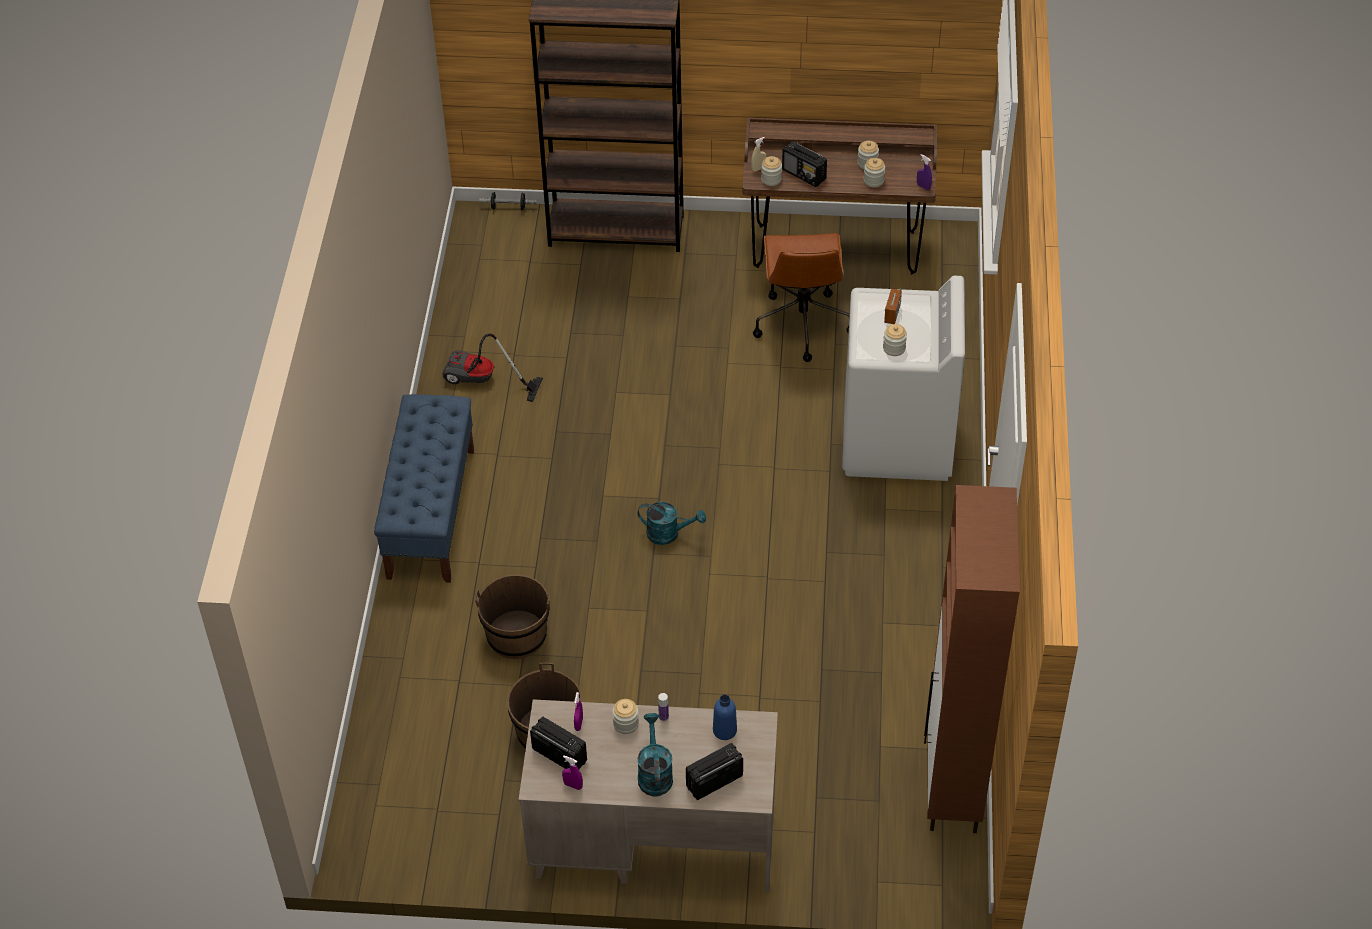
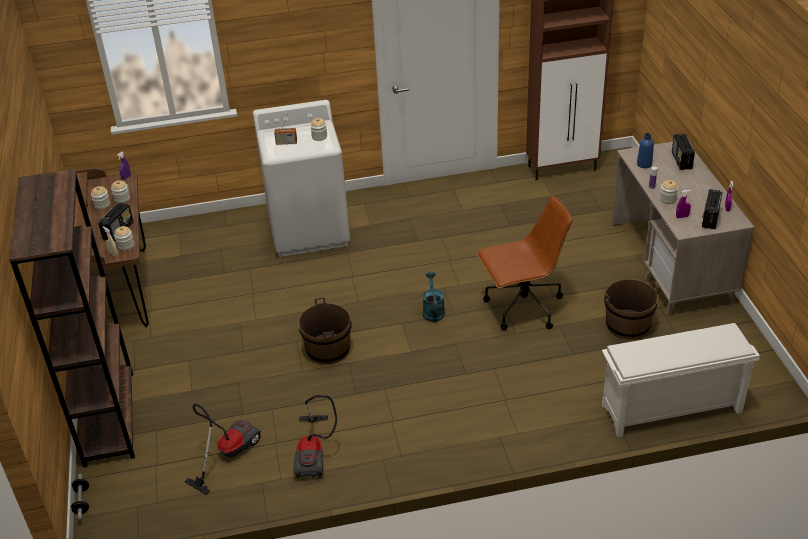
camera: 105 degrees left, 10 degrees down
(383, 718) = (670, 409): none -> white shoe rack
(431, 512) = (468, 443): blue bench -> none
(516, 635) = (559, 361): brown bucket -> brown bucket (328, 349)
(518, 315) = (227, 453): none -> vacuum cleaner
(654, 773) = (693, 181): turquoise watering can -> none
(713, 781) = (681, 161): radio -> radio turned 45 degrees clockwise
(802, 323) = (205, 291): brown office chair -> brown office chair (522, 308)

